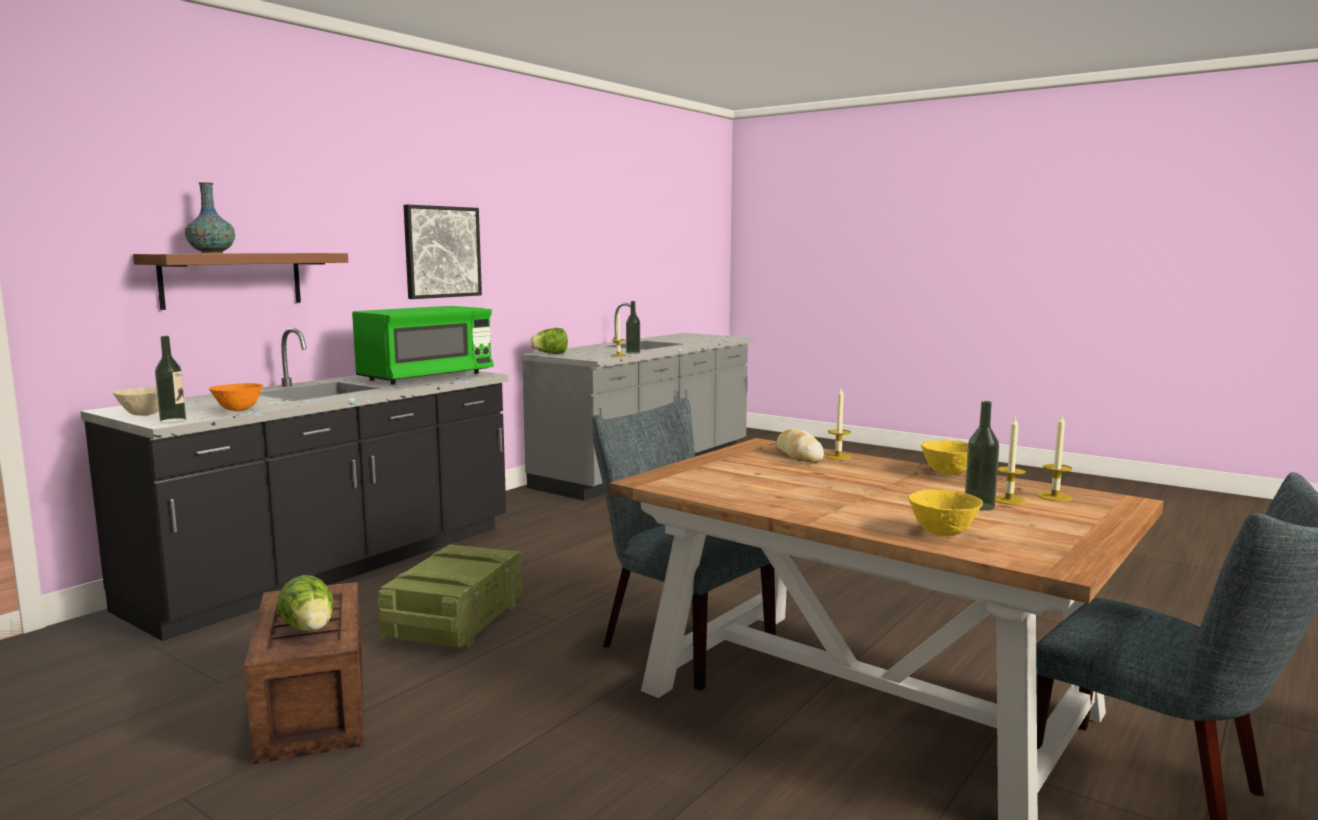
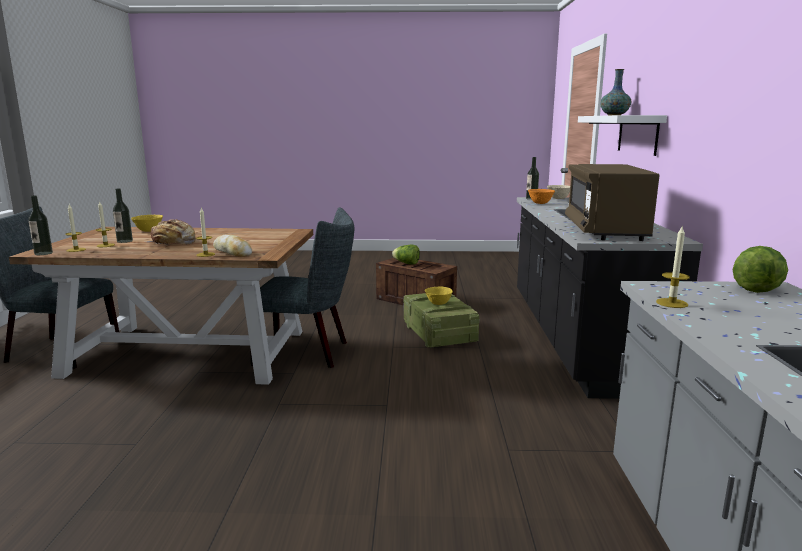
camera: 145 degrees right, 5 degrees up
(232, 279) = (638, 134): brown shelf -> white shelf
(426, 377) = (604, 230): green microwave -> brown microwave
(442, 252) = (744, 113): picture -> none
(633, 352) = (702, 320): bottle -> bottle (43, 253)
(884, 486) = (173, 243): none -> bread
(948, 473) = (131, 254): yellow bowl -> yellow bowl (438, 304)

